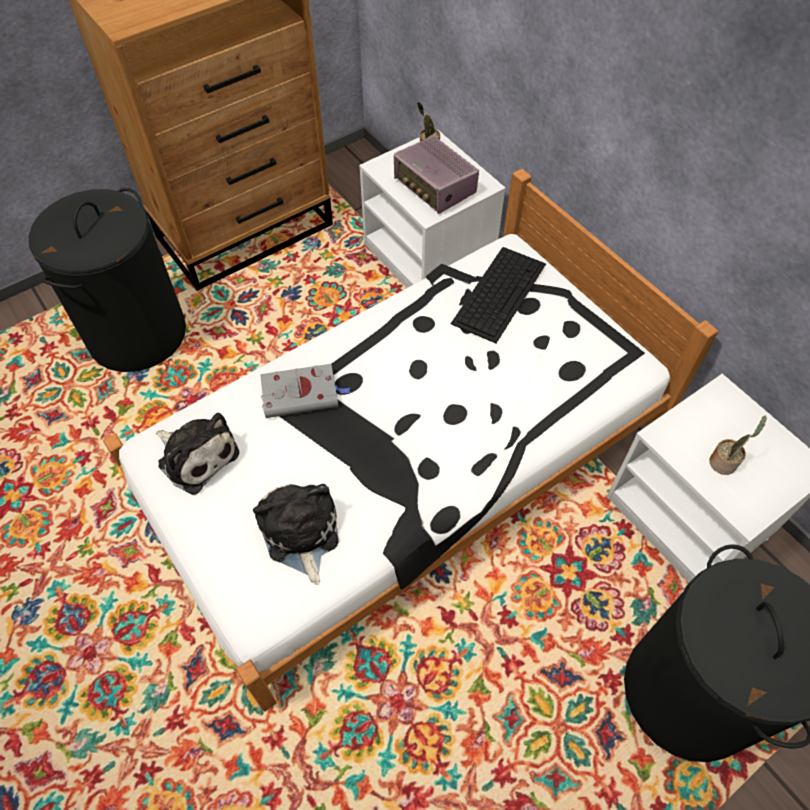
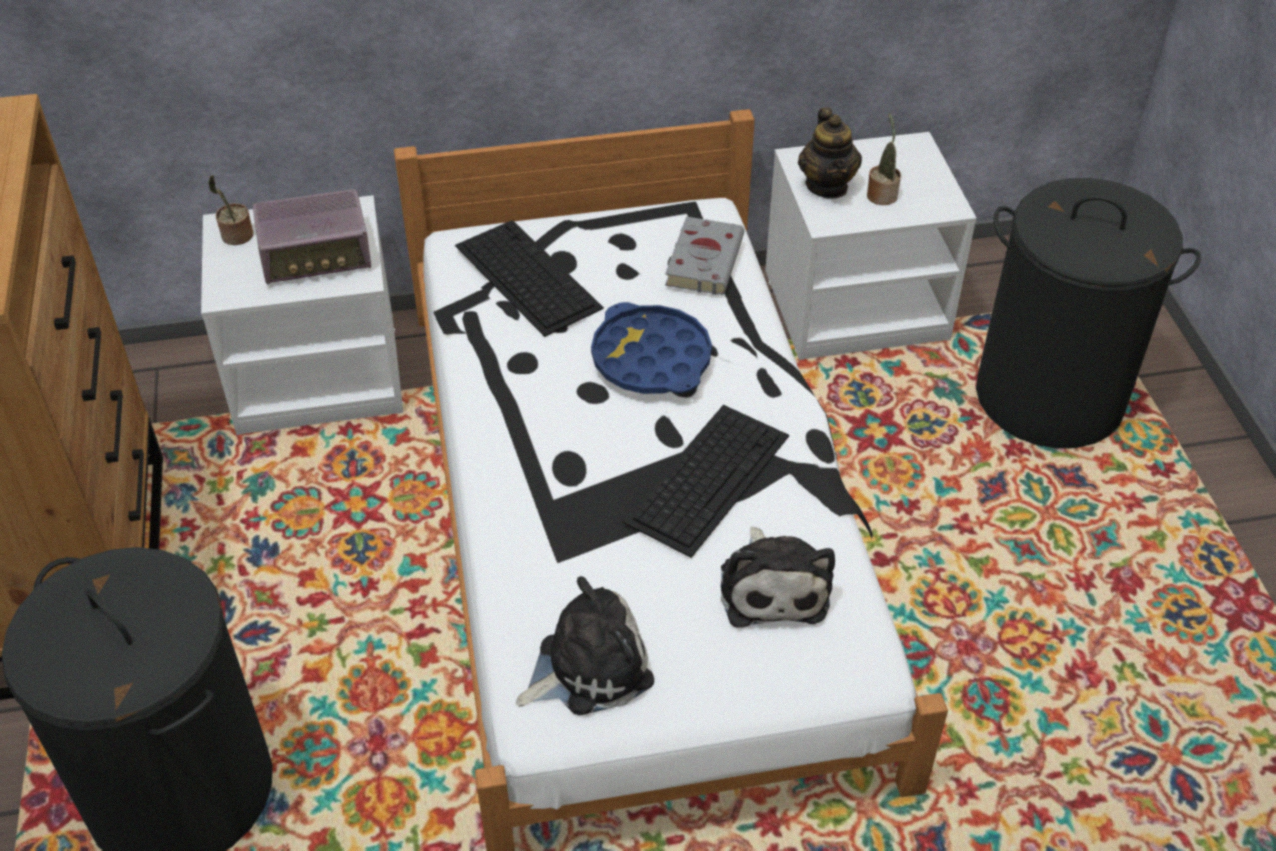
camera: 65 degrees left, 10 degrees down
(300, 534) = (772, 586): plush toy -> plush toy turned 105 degrees counterclockwise
(302, 394) = (556, 519): grey book -> grey book (704, 259)
(376, 460) = (708, 476): none -> keyboard
(464, 387) = (651, 359): none -> blue tray
(705, 422) = (827, 186): none -> teapot

